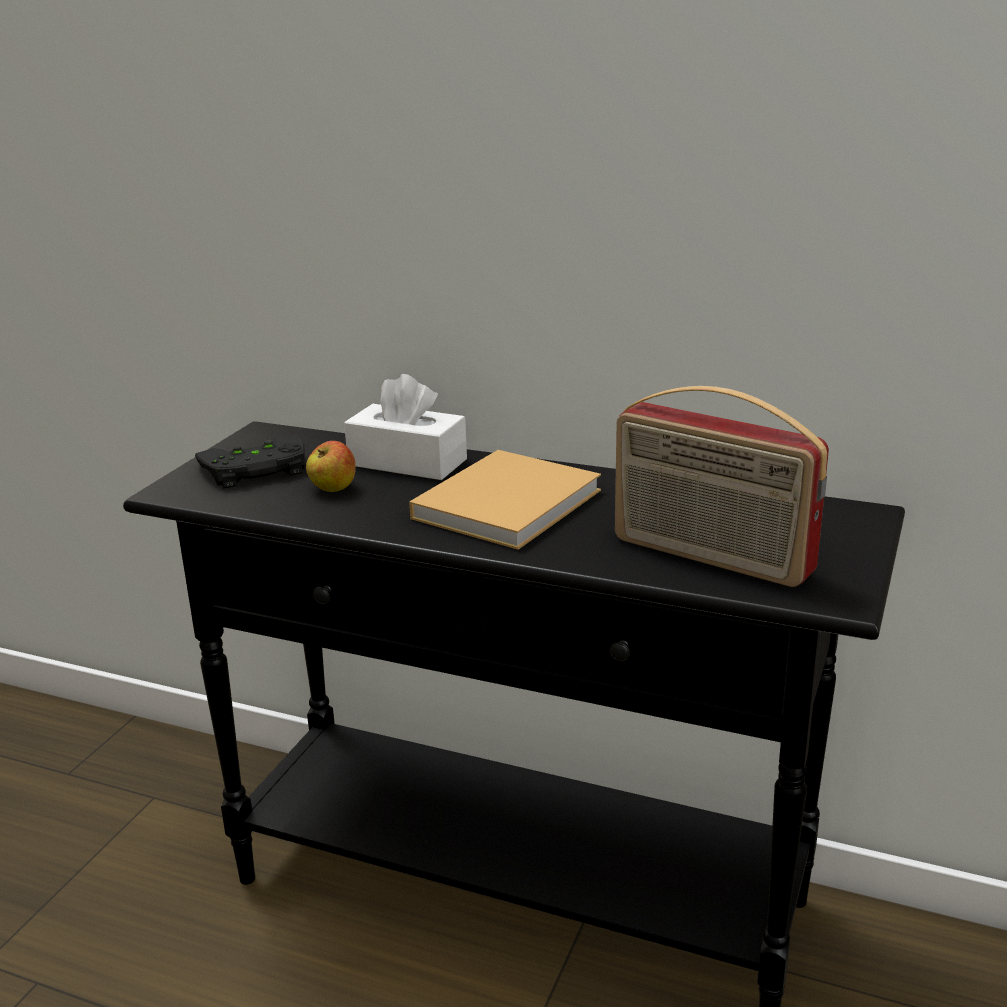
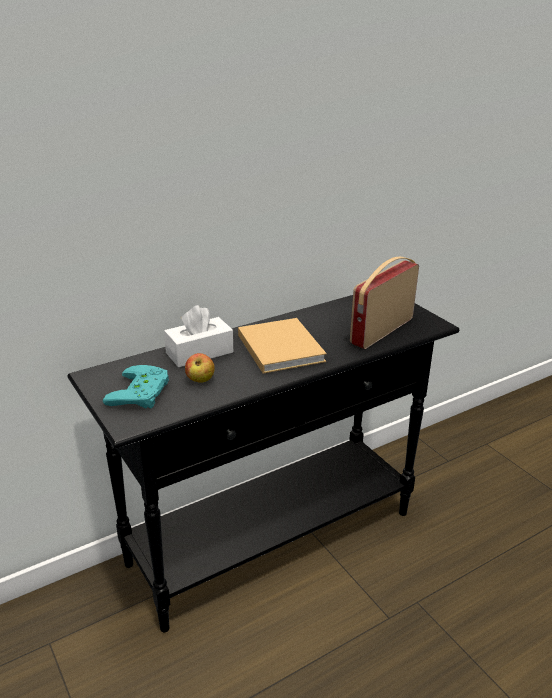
camera: 55 degrees left, 5 degrees up
(255, 471) = (143, 393): black game controller -> turquoise game controller
(710, 557) = (381, 330): radio -> radio turned 150 degrees clockwise

